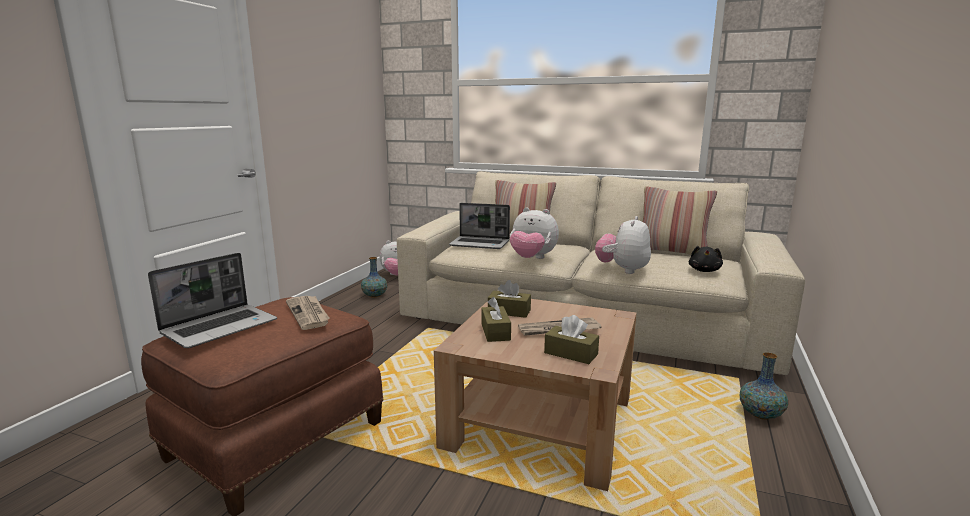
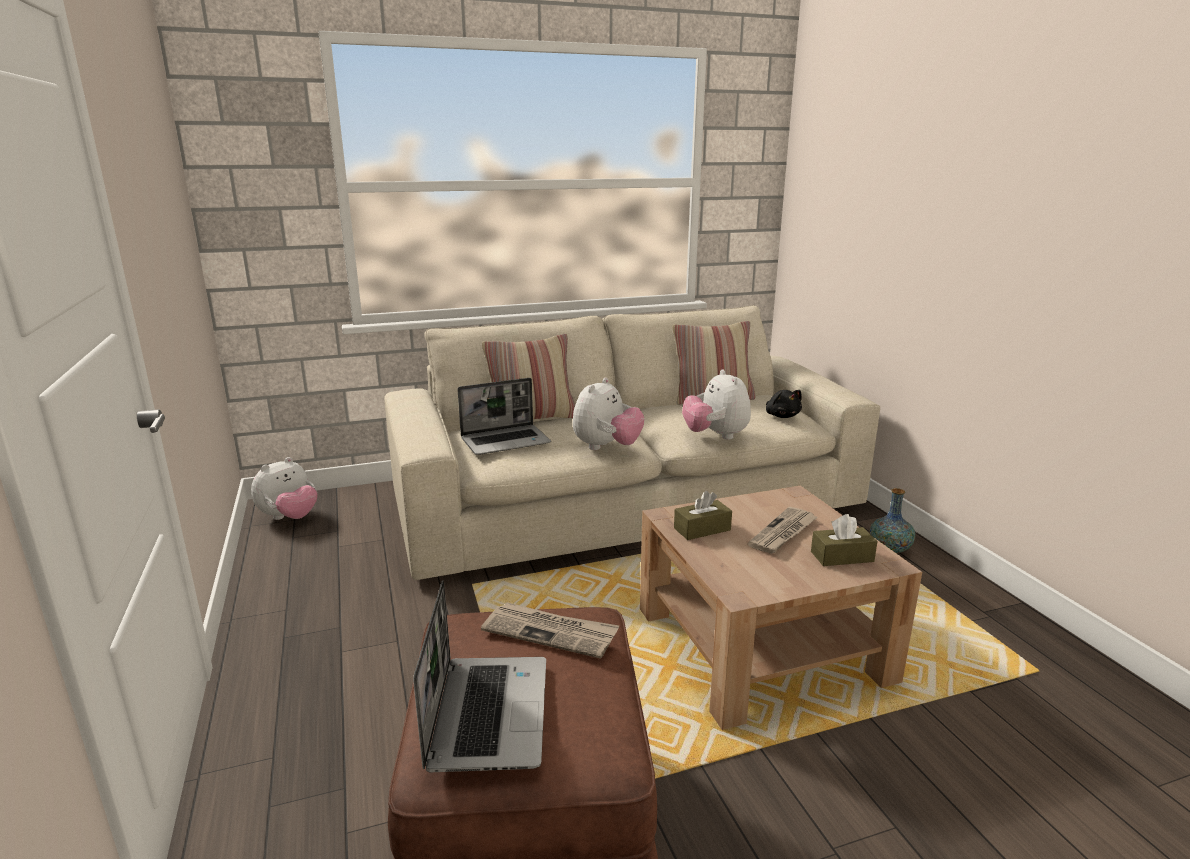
camera: 40 degrees left, 5 degrees up
(374, 295) = (308, 564): vase -> none
(495, 332) = (740, 561): brown tissue box -> none
(532, 259) = (606, 447): plush toy -> plush toy turned 45 degrees counterclockwise

